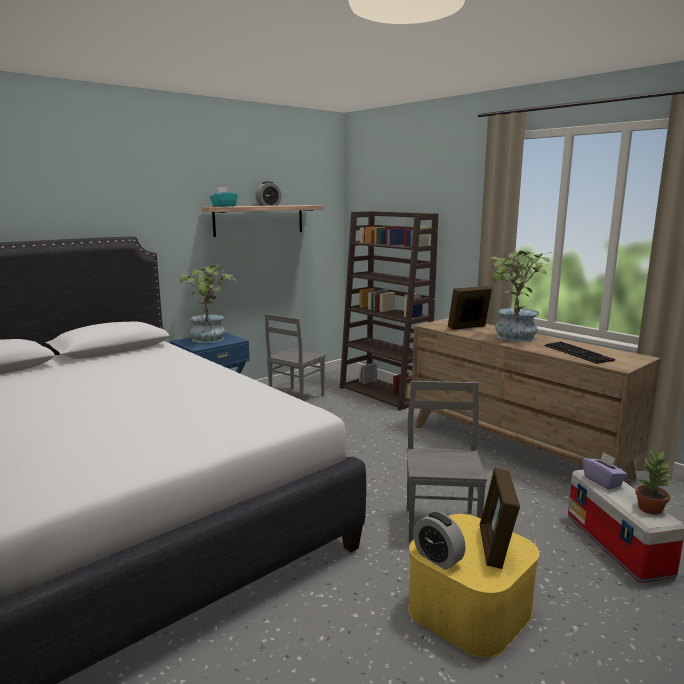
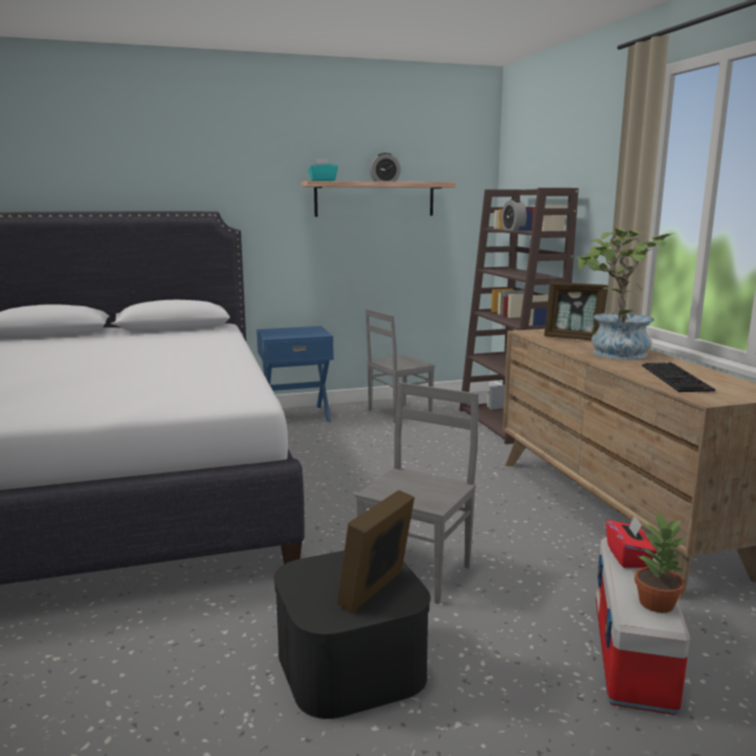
camera: 25 degrees right, 0 degrees up
(210, 340) = (294, 332): potted plant -> none
(438, 558) = (297, 583): alarm clock -> alarm clock (513, 229)
(468, 327) = (573, 338): picture frame -> picture frame turned 150 degrees counterclockwise
(469, 609) = (350, 664): yellow storage box -> black storage box
(603, 481) = (628, 557): purple tissue box -> red tissue box

